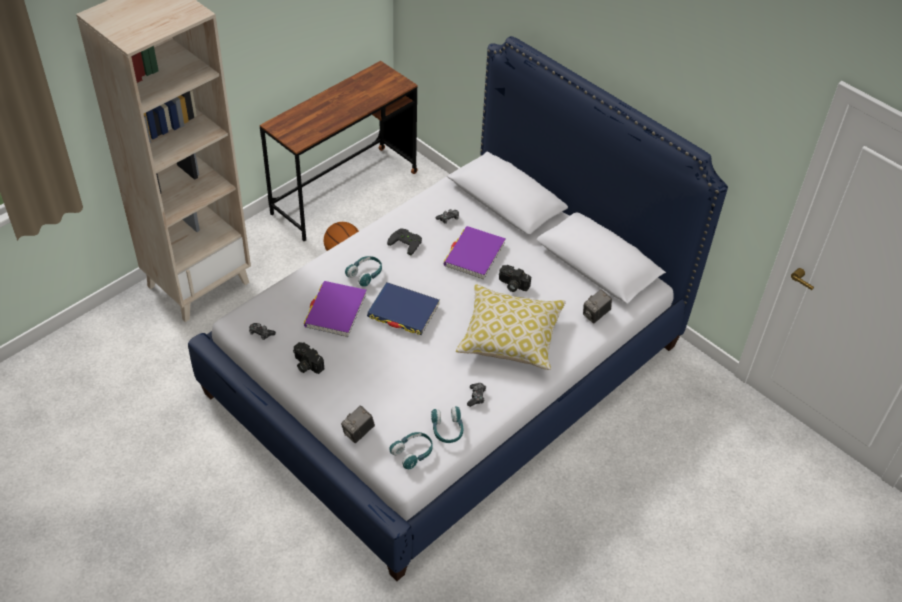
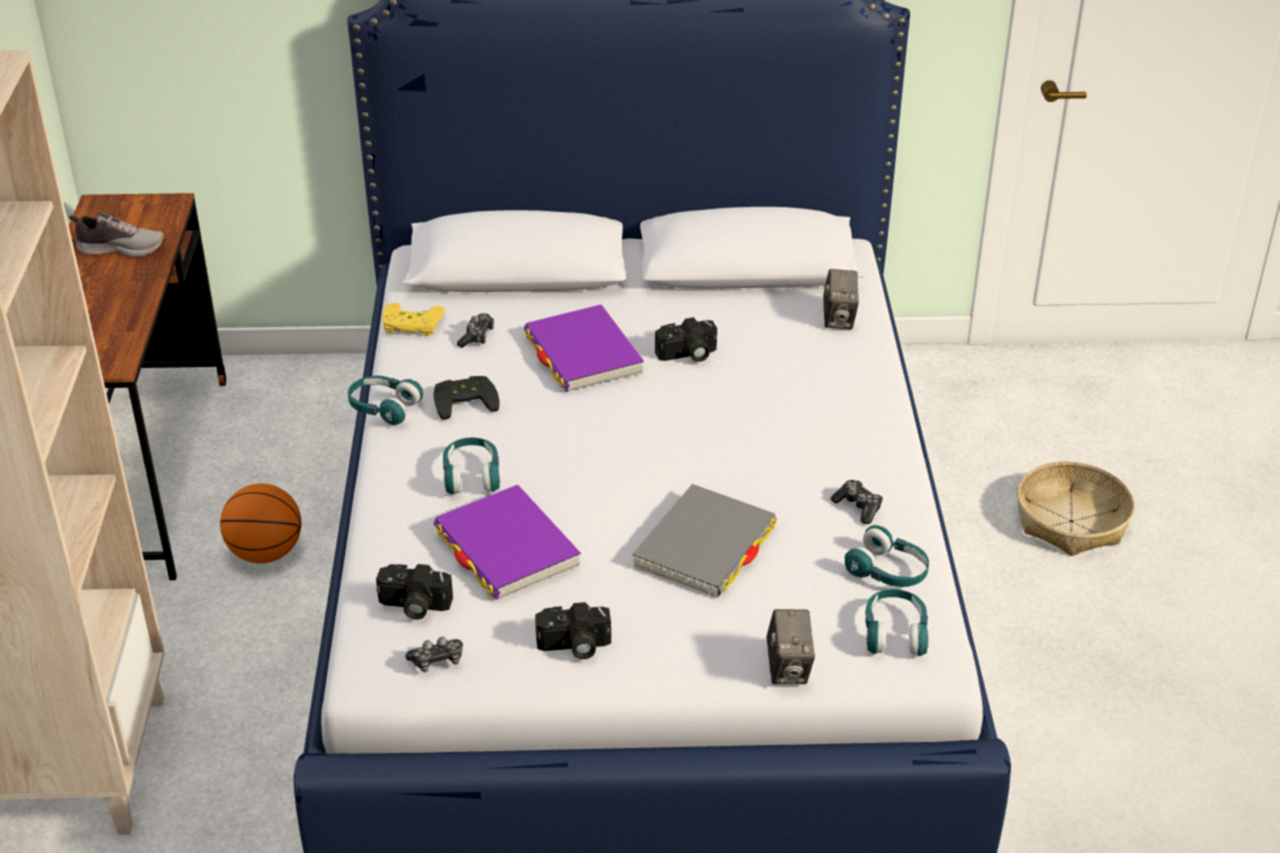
camera: 45 degrees left, 10 degrees down
(279, 308) = (413, 606): none -> camera
(362, 94) = (122, 248): none -> shoe
(376, 224) = (384, 408): none -> turquoise headphones
(400, 366) = (705, 546): none -> grey book
(403, 311) = (602, 480): blue book -> none
(433, 196) = (411, 325): none -> yellow game controller
(510, 337) = (784, 412): pillow -> none
(653, 486) = (1071, 521): none -> basket

